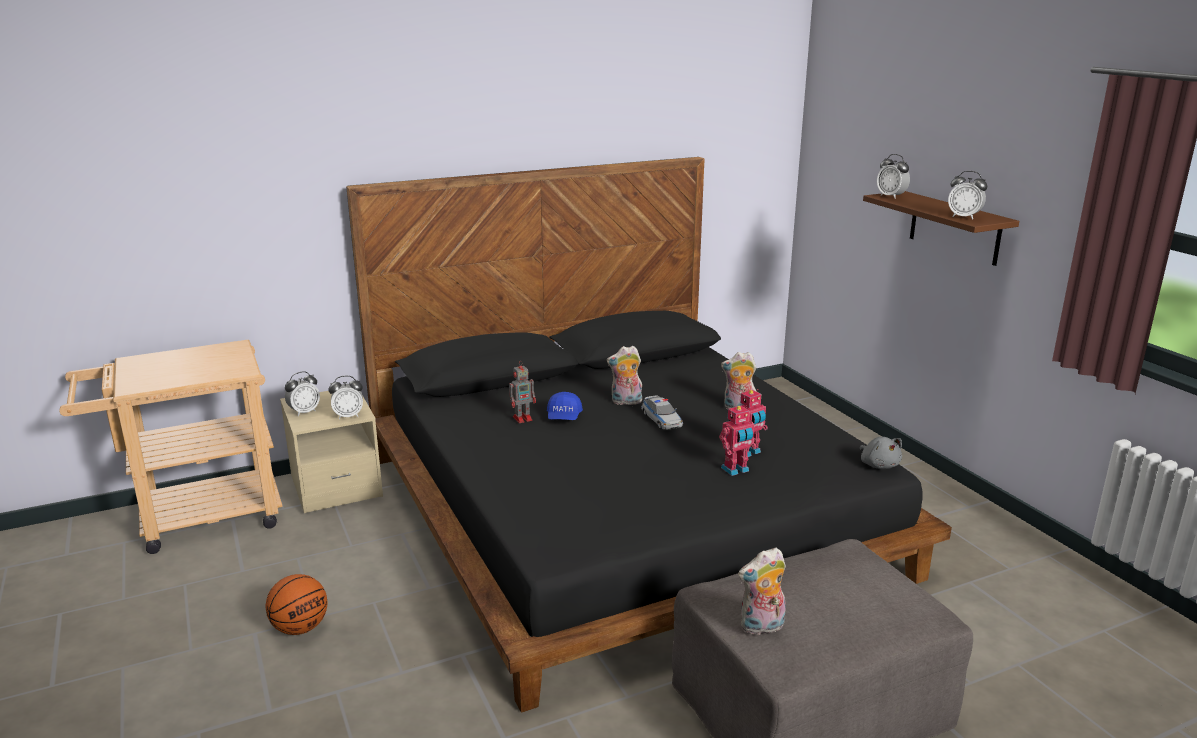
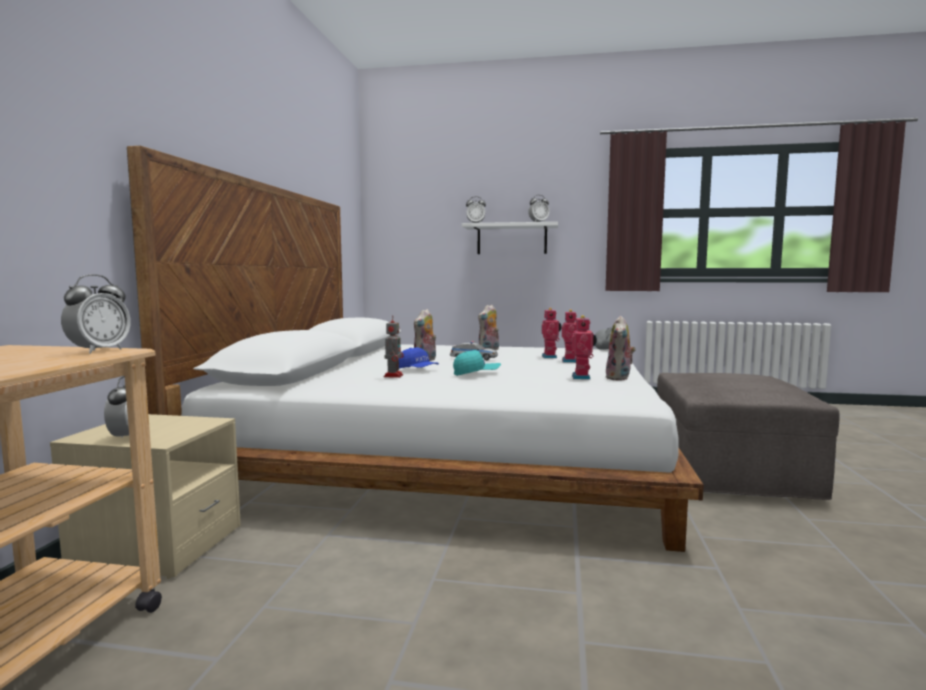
camera: 55 degrees left, 15 degrees down
(300, 628) = (424, 639): basketball -> none
(348, 416) = (200, 424): alarm clock -> alarm clock (99, 351)
(573, 448) = (476, 374): none -> turquoise cap
(625, 513) = (451, 454): black bed -> white bed
(627, 501) = (582, 377): none -> toy robot
(762, 627) = (763, 391): plush toy -> plush toy (619, 378)
(954, 228) = (512, 239): brown shelf -> white shelf

